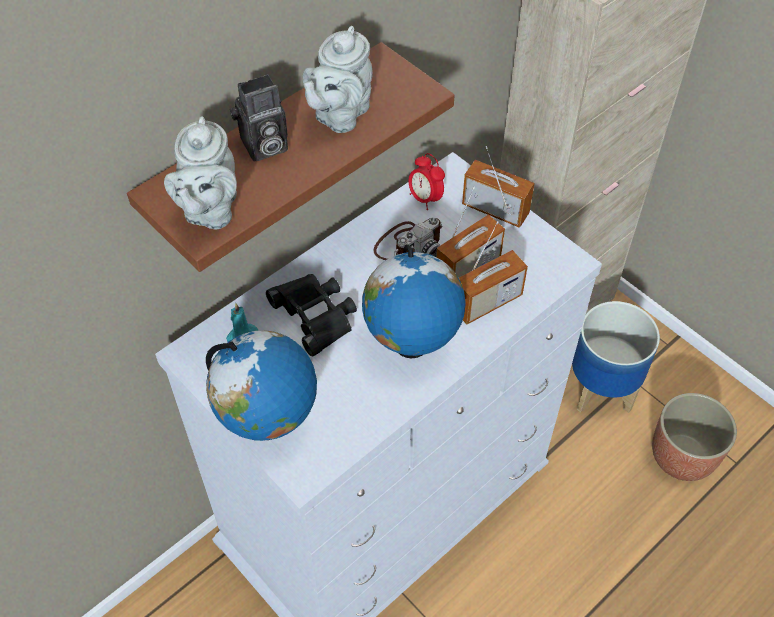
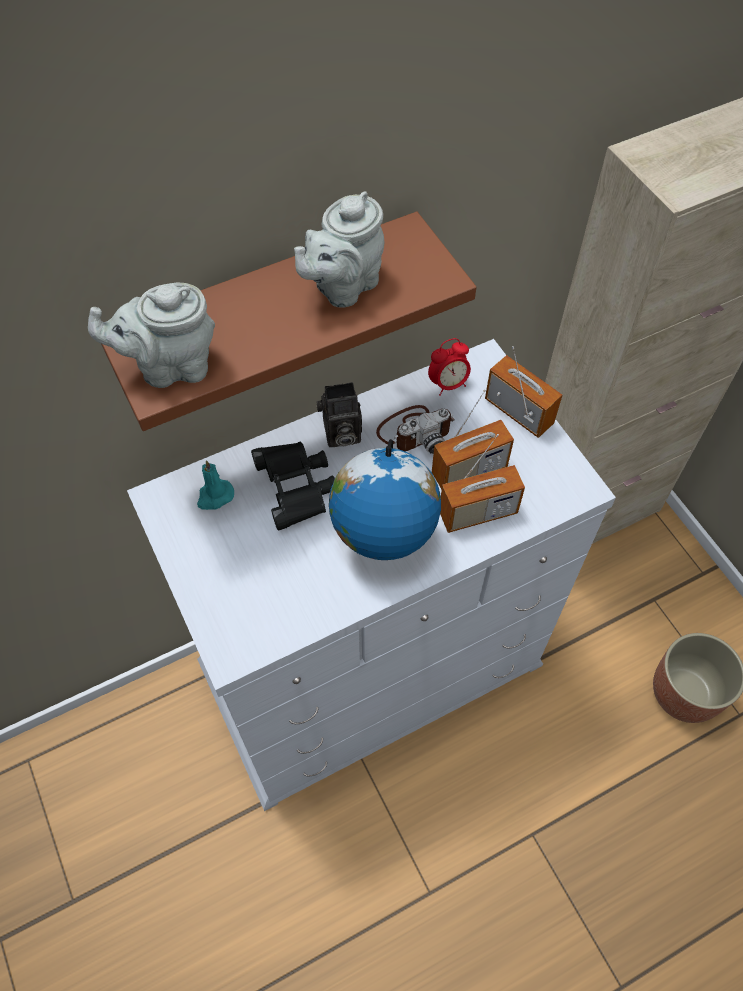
camera: 15 degrees right, 5 degrees up
(209, 210) = (171, 366): grey teapot -> grey teapot turned 60 degrees clockwise
(263, 147) = (250, 307): camera -> camera (340, 435)
(269, 425) = (213, 593): globe -> none
(425, 199) = (448, 384): alarm clock -> alarm clock turned 90 degrees counterclockwise
(602, 389) = (620, 603): planter -> none

